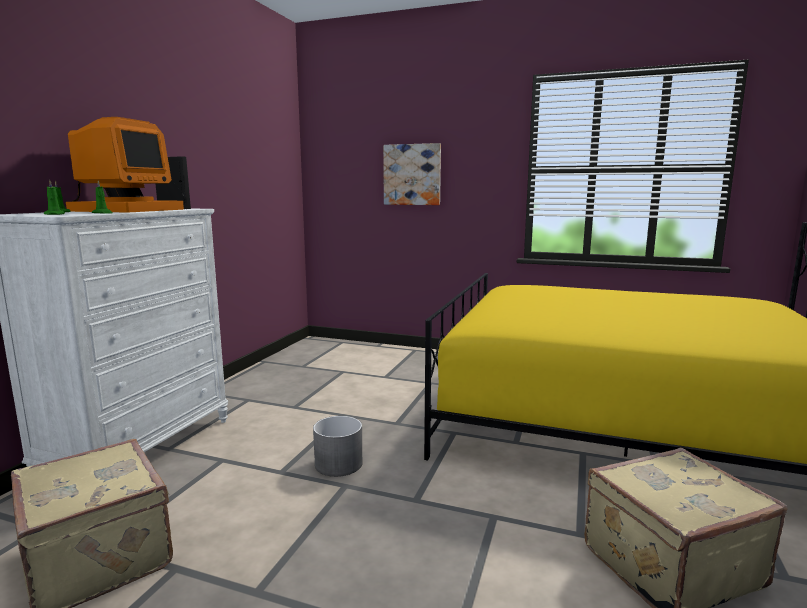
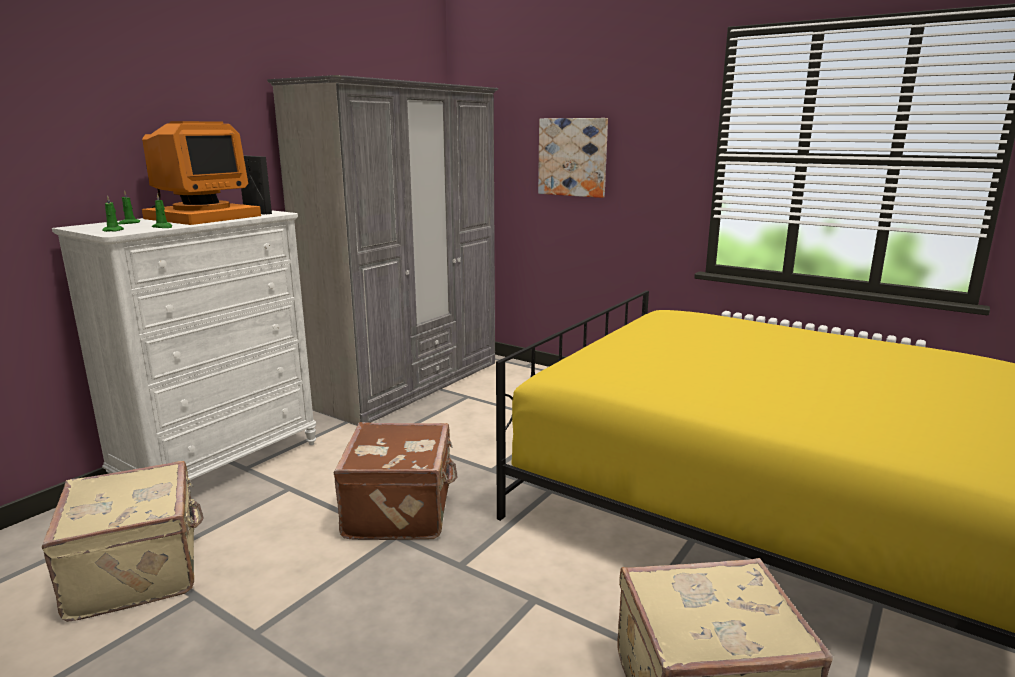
camera: 15 degrees right, 5 degrees up
(287, 366) = (410, 383): none -> grey wardrobe
(338, 464) = (401, 510): grey planter -> brown suitcase

